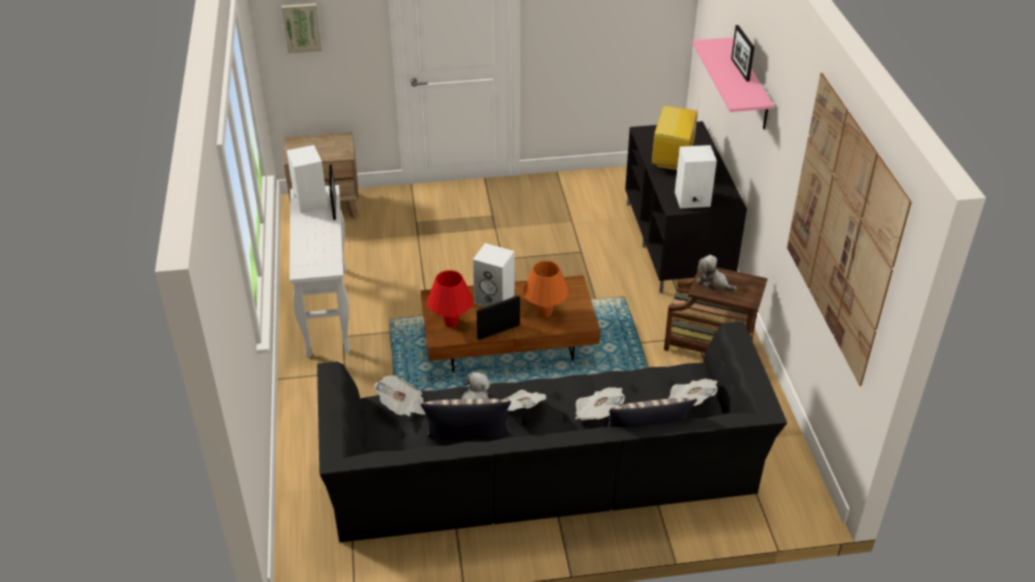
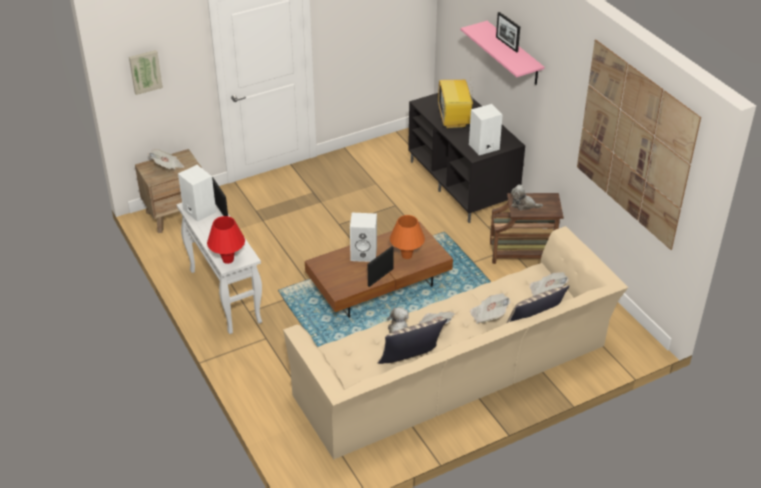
camera: 20 degrees left, 0 degrees up
(403, 406) = (349, 347): newspaper -> newspaper (167, 167)
(451, 323) = (341, 279): red table lamp -> red table lamp (228, 260)
(544, 477) = (455, 374): black sofa -> beige sofa

